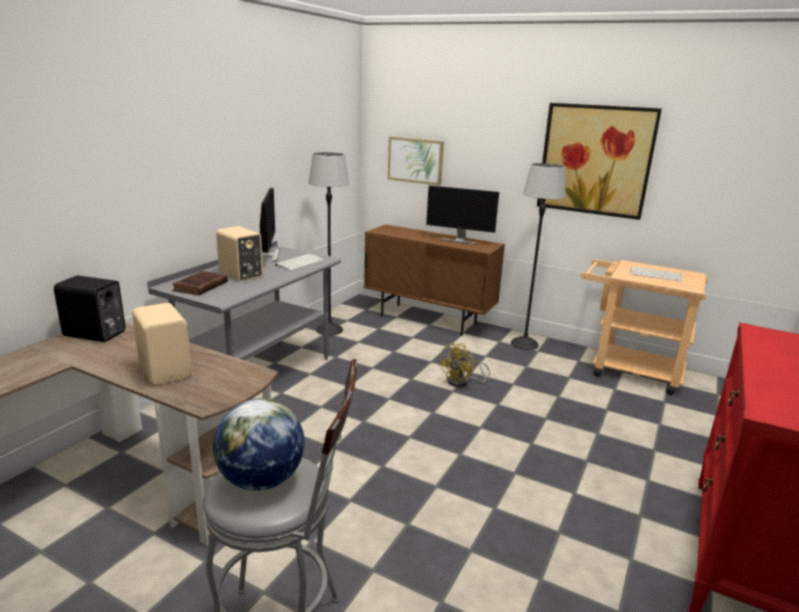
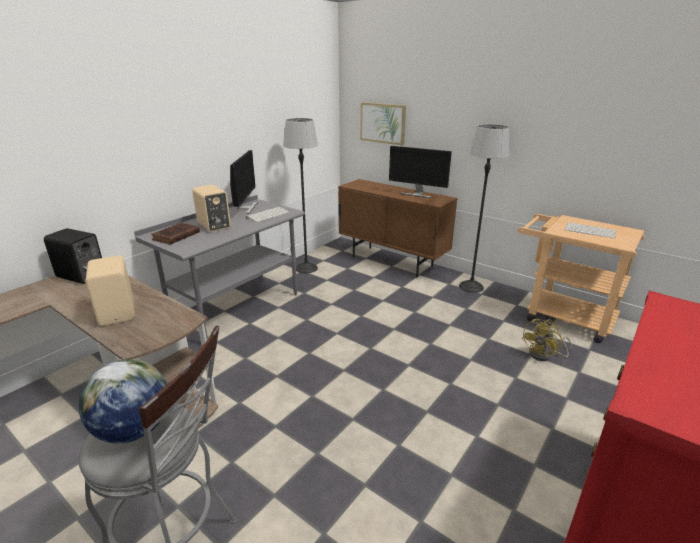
camera: 10 degrees right, 5 degrees up
(462, 382) = (404, 321): yellow fan -> yellow fan (544, 355)
(595, 160) = (540, 121): picture -> none

